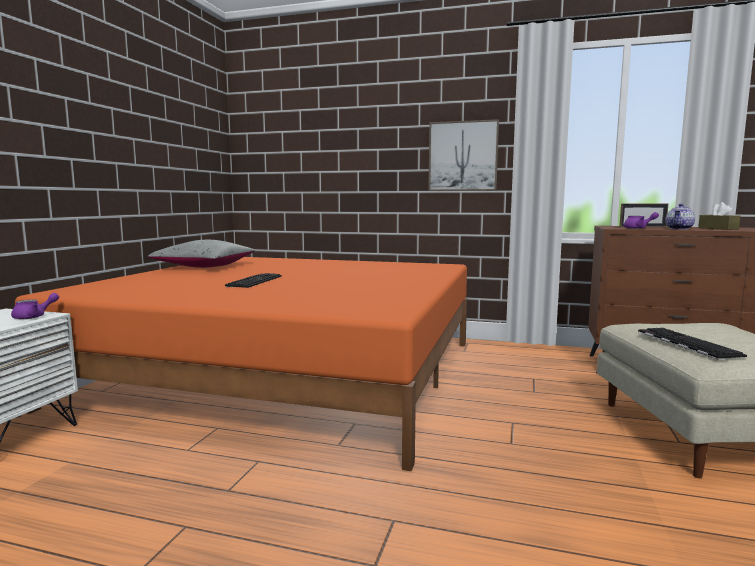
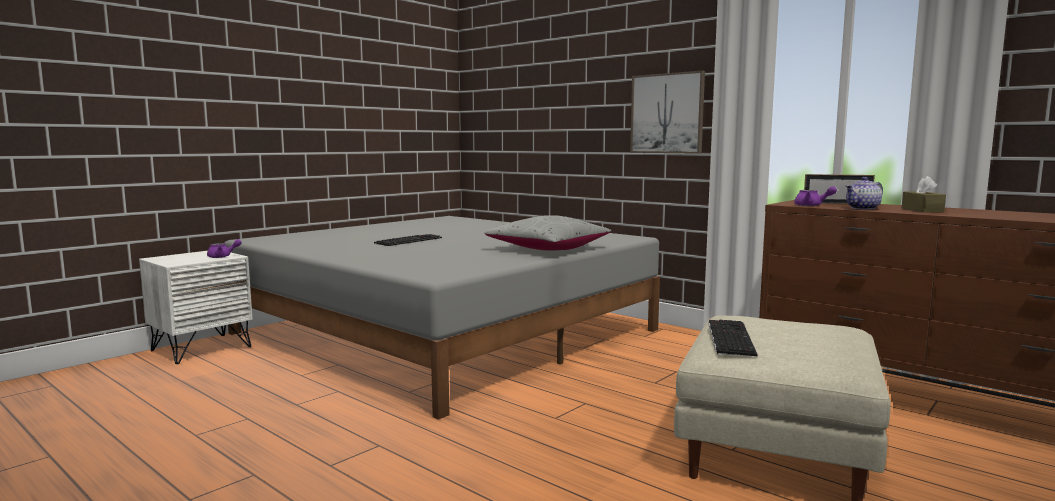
camera: 25 degrees right, 0 degrees up
(205, 267) = (402, 225): grey pillow -> grey pillow (548, 249)
(288, 371) = (446, 331): orange bed -> grey bed

